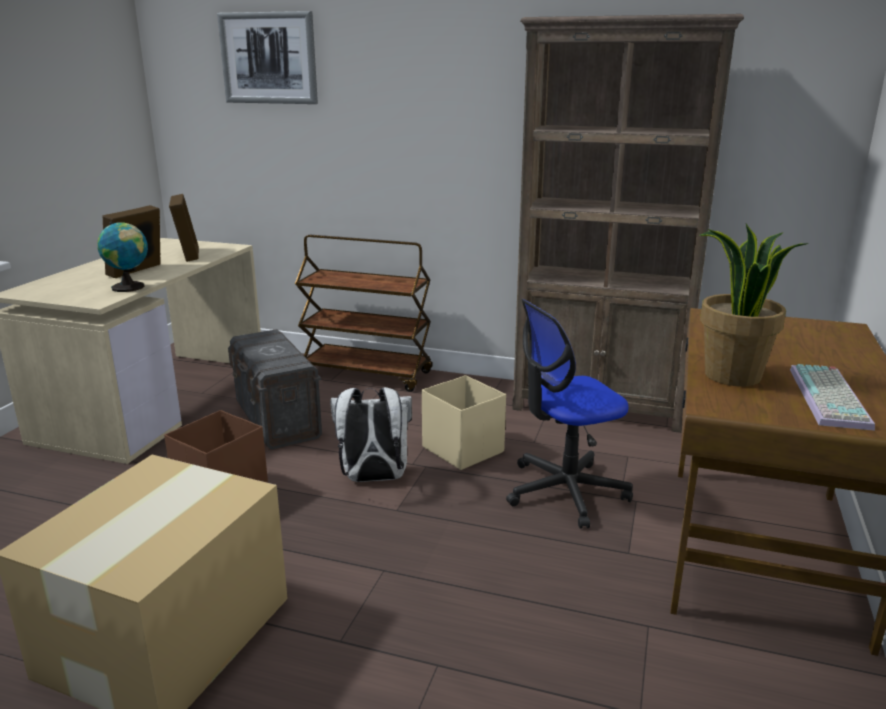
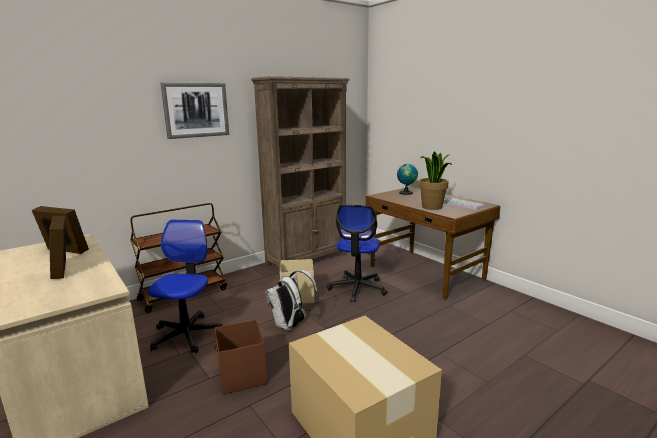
camera: 55 degrees left, 5 degrees down
(130, 287) = (100, 276): globe -> globe (406, 193)
(268, 58) = (69, 99): picture -> picture (196, 110)
(277, 420) = (187, 335): grey storage box -> office chair

